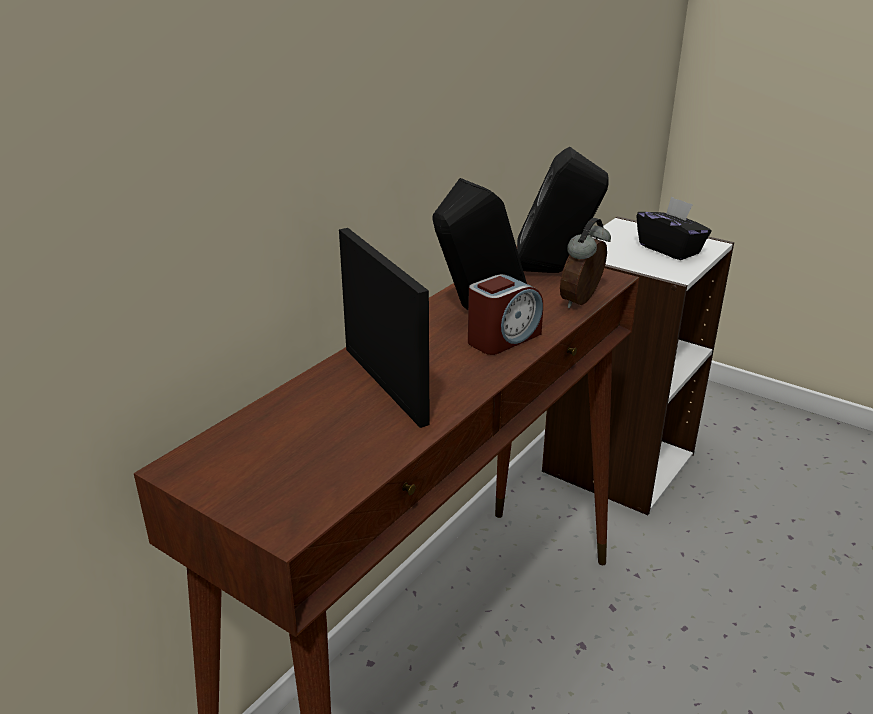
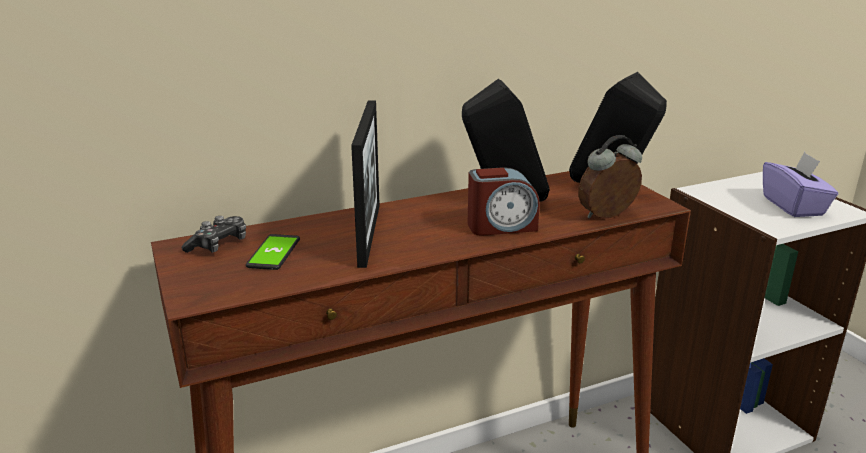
camera: 30 degrees right, 5 degrees down
(229, 449) = (219, 245): none -> game controller
(308, 439) = (273, 253): none -> phone
(670, 249) = (793, 206): black tissue box -> purple tissue box

